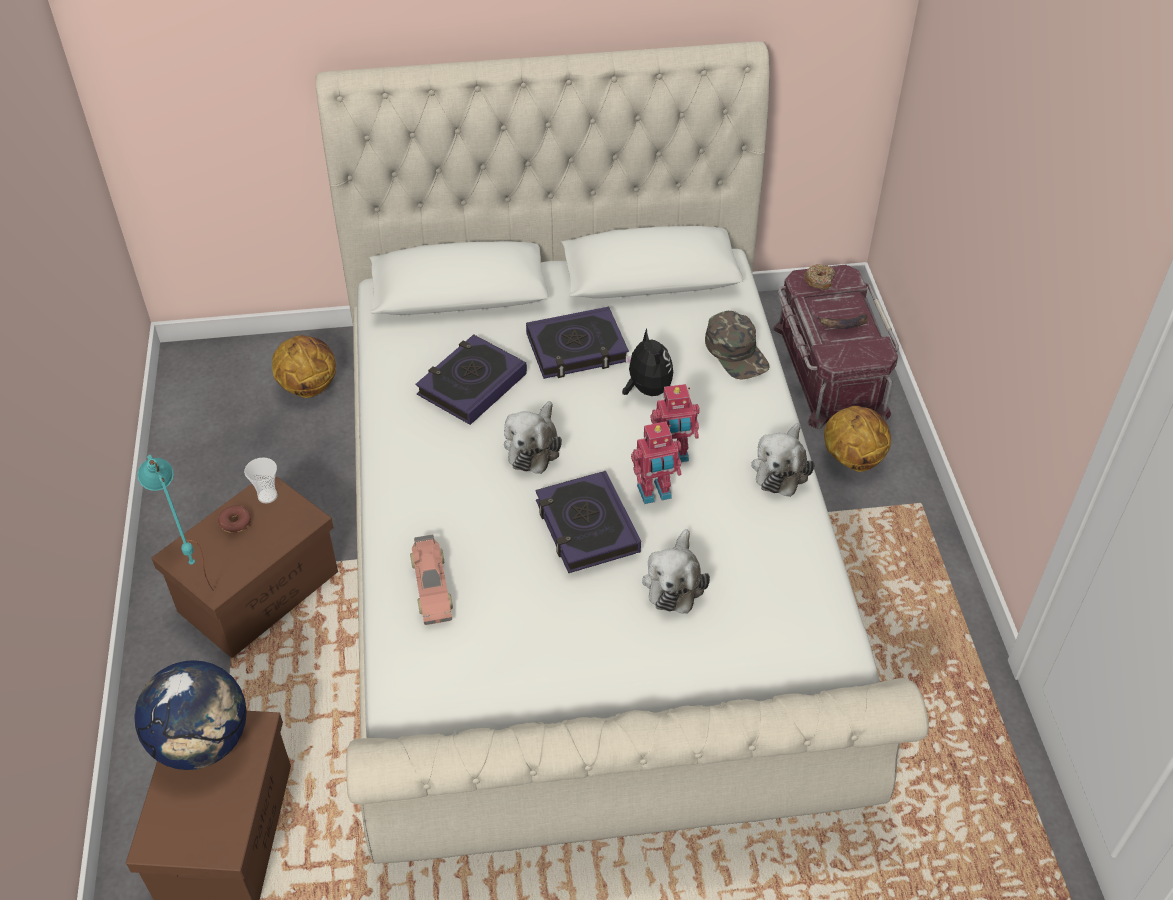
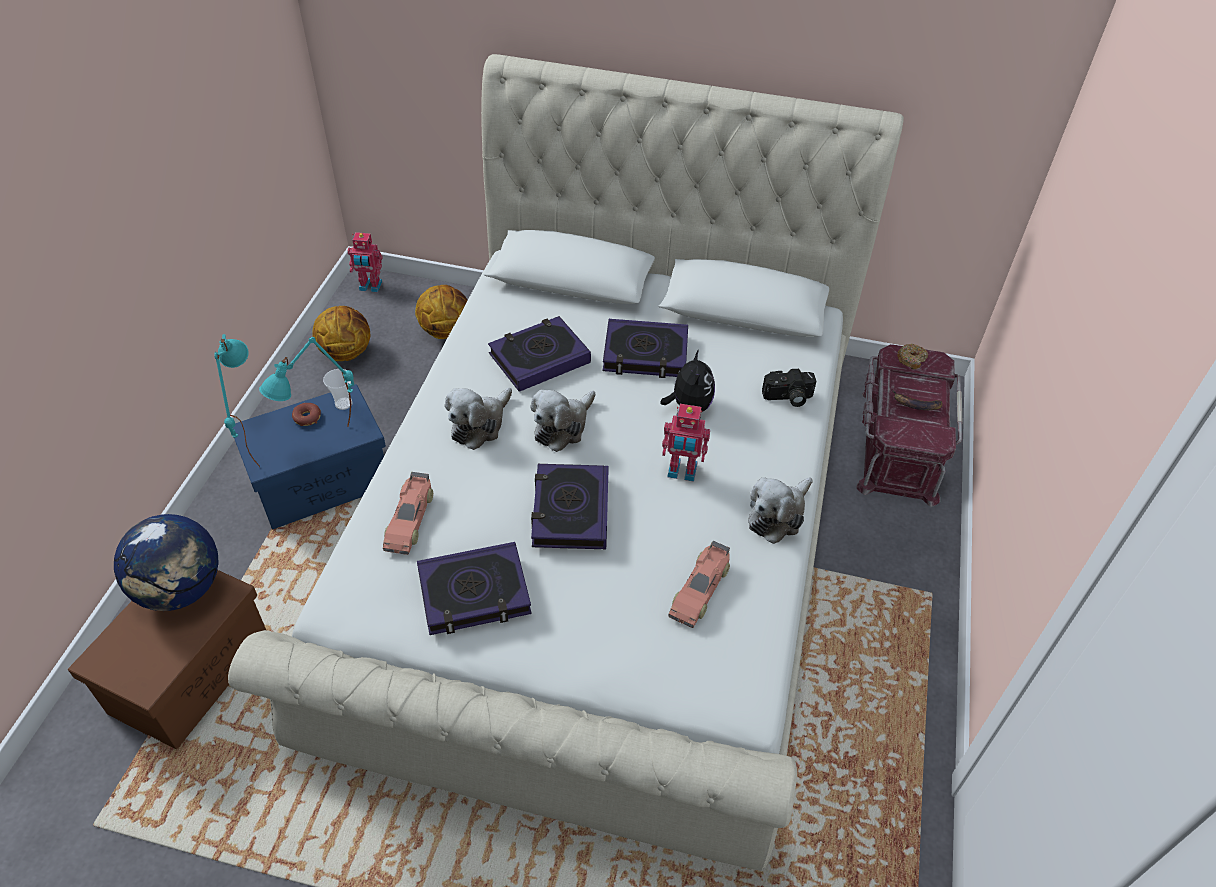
camera: 20 degrees right, 0 degrees up
(259, 590) = (322, 482): brown storage box -> blue storage box
(273, 546) = (325, 446): none -> turquoise table lamp
(537, 635) = (474, 593): none -> book
(655, 493) = (648, 501): toy robot -> toy robot (370, 287)
(674, 582) = (624, 587): plush toy -> plush toy (480, 425)
(737, 352) = (788, 398): green cap -> camera
(746, 560) = (700, 589): none -> toy car
(852, 458) = (883, 531): basketball -> basketball (346, 352)

